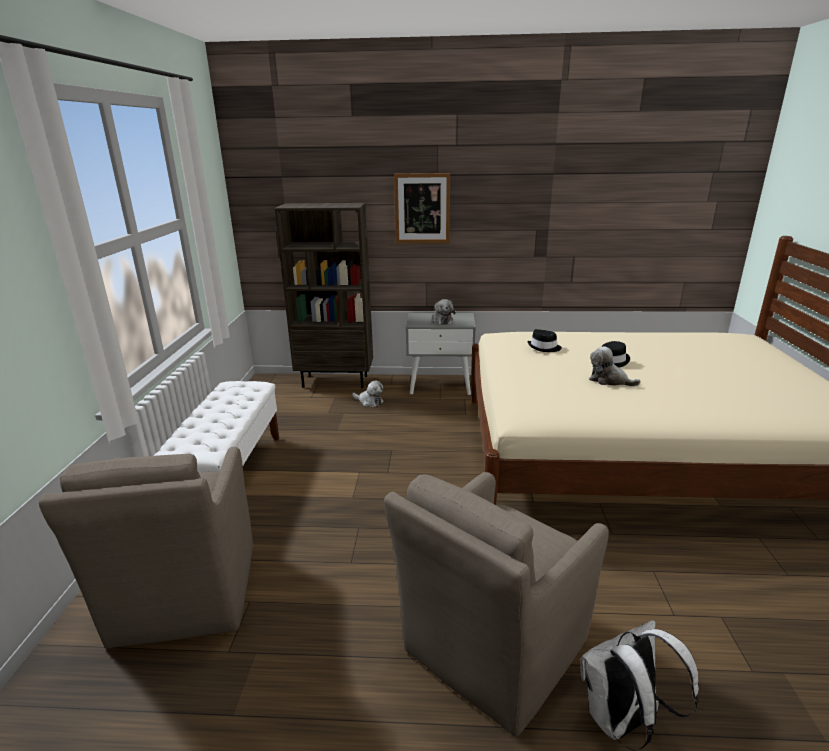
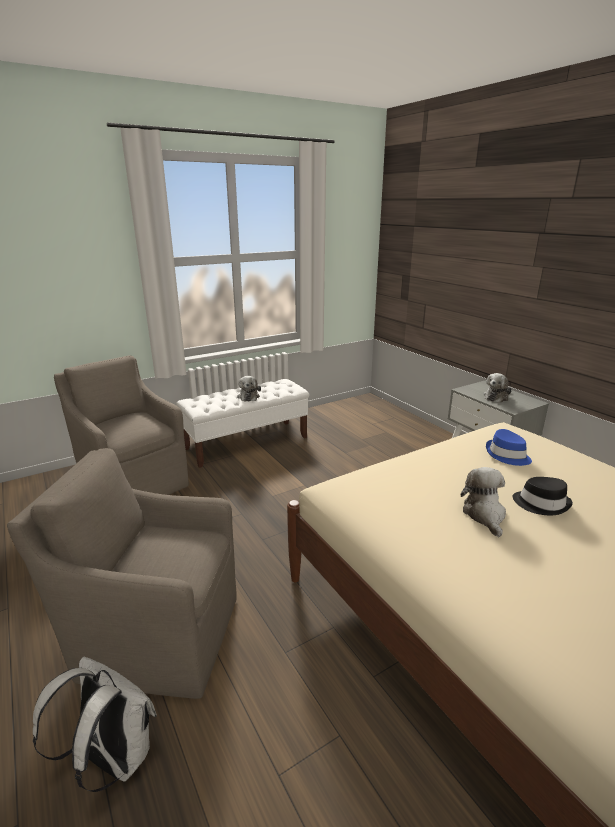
camera: 55 degrees right, 0 degrees up
(185, 596) = (134, 483): brown armchair -> brown armchair turned 90 degrees clockwise
(336, 381) = (409, 422): brown bookcase -> none
(369, 401) = (402, 447): plush toy -> plush toy (248, 396)
(422, 208) = (520, 270): picture -> none
(544, 348) = (507, 455): black hat -> blue hat

